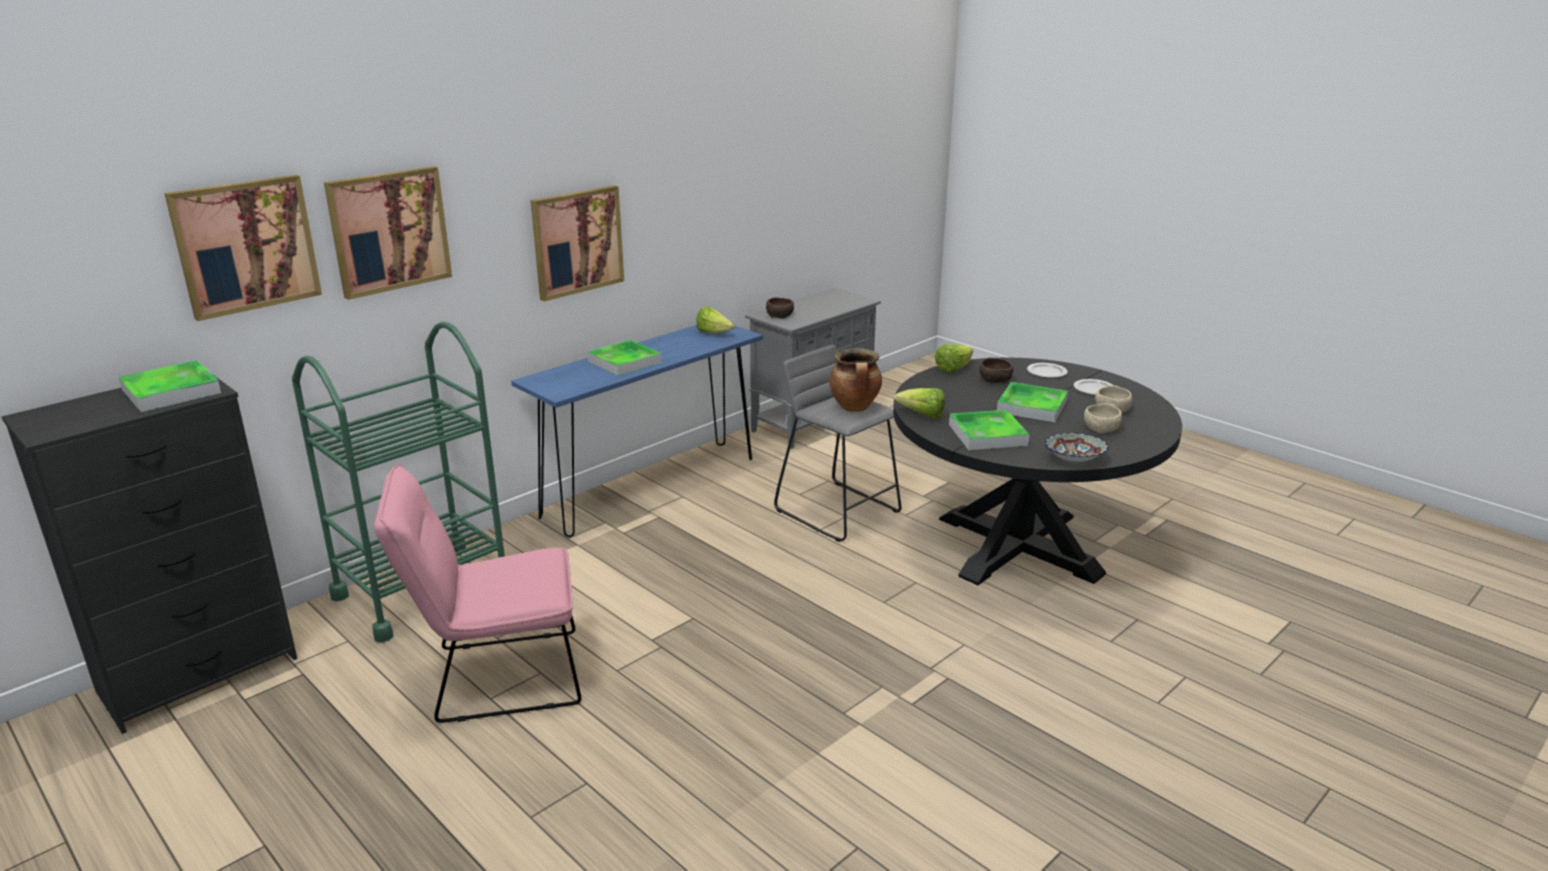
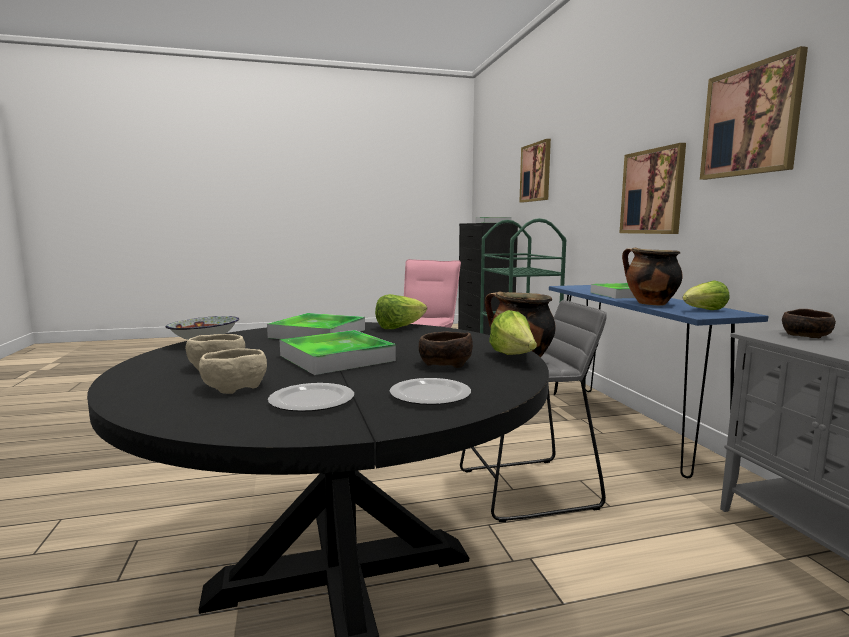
camera: 120 degrees right, 15 degrees down
(389, 231) = (571, 170): picture -> picture (750, 120)
(689, 349) = (649, 303): none -> cooking pot

